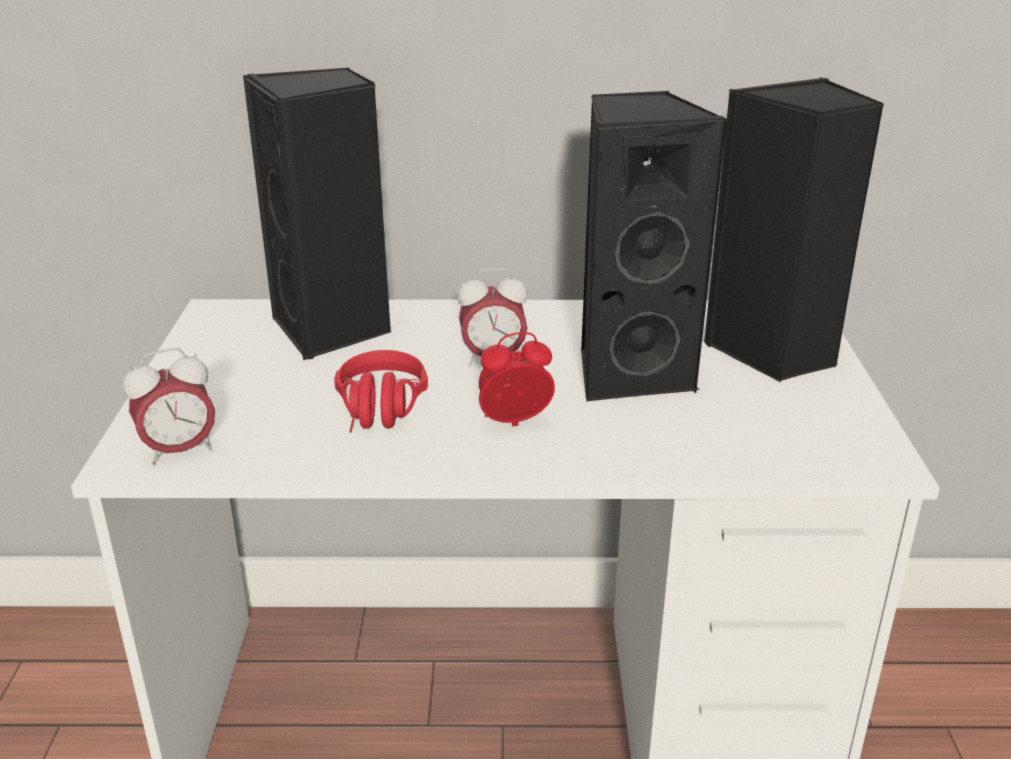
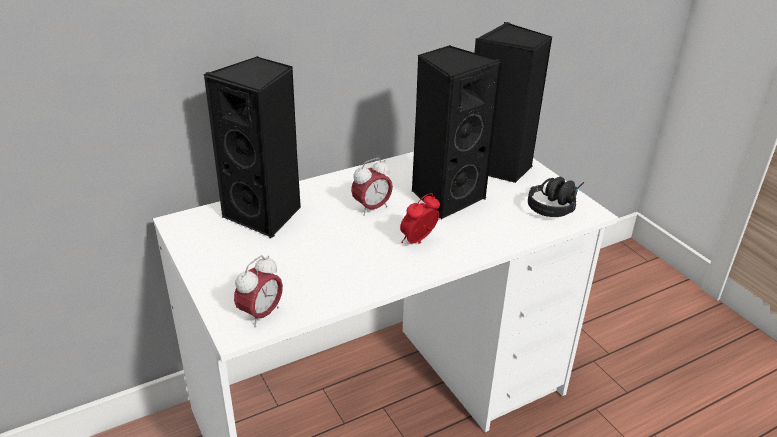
camera: 30 degrees left, 5 degrees up
(380, 414) = (347, 258): red headphones -> none
(825, 433) = (556, 204): none -> black headphones

